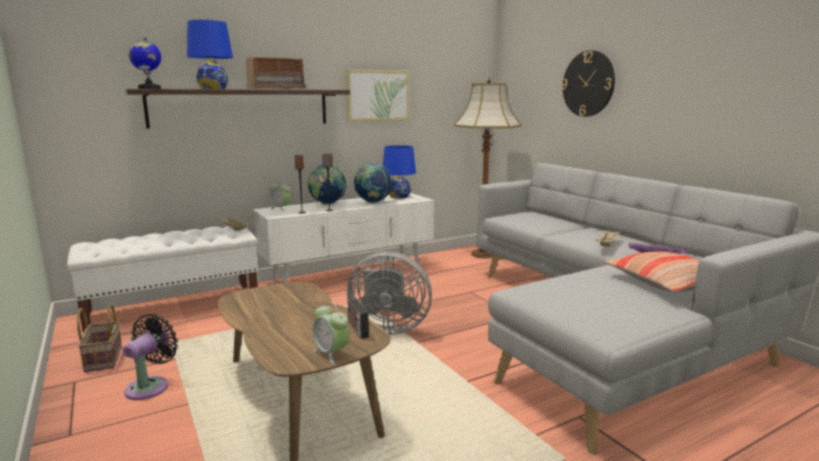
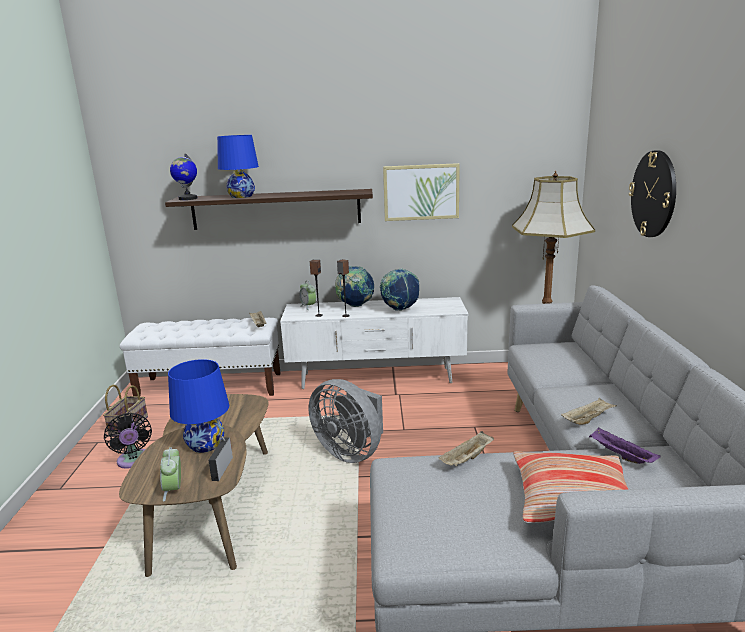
camera: 30 degrees right, 5 degrees up
(150, 386) = (133, 461): black fan -> black fan turned 105 degrees clockwise
(277, 89) = (302, 193): radio -> none
(399, 196) = (438, 302): blue table lamp -> blue table lamp (205, 444)
(566, 277) = (467, 459): none -> beige tray

